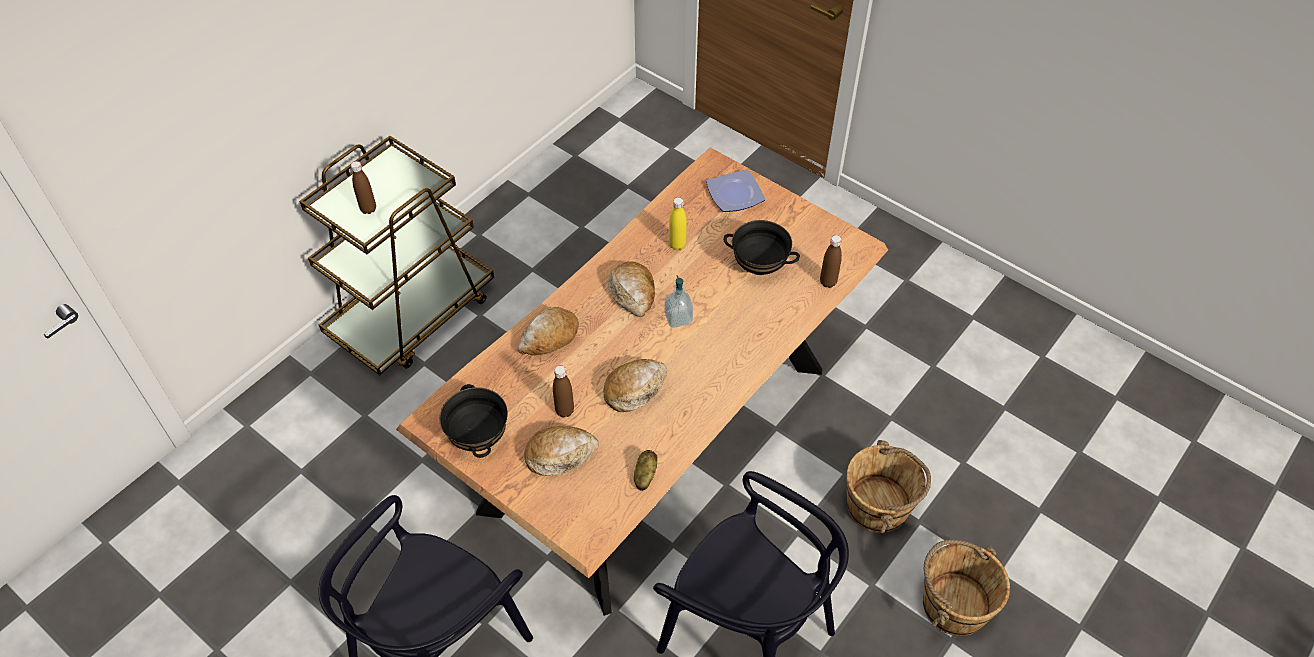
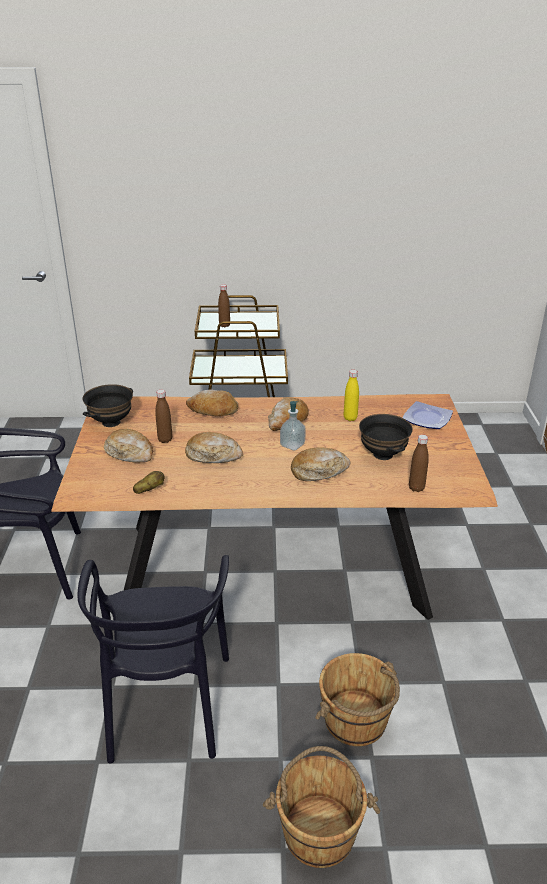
camera: 50 degrees right, 20 degrees down
(740, 328) = (319, 471): none -> bread

